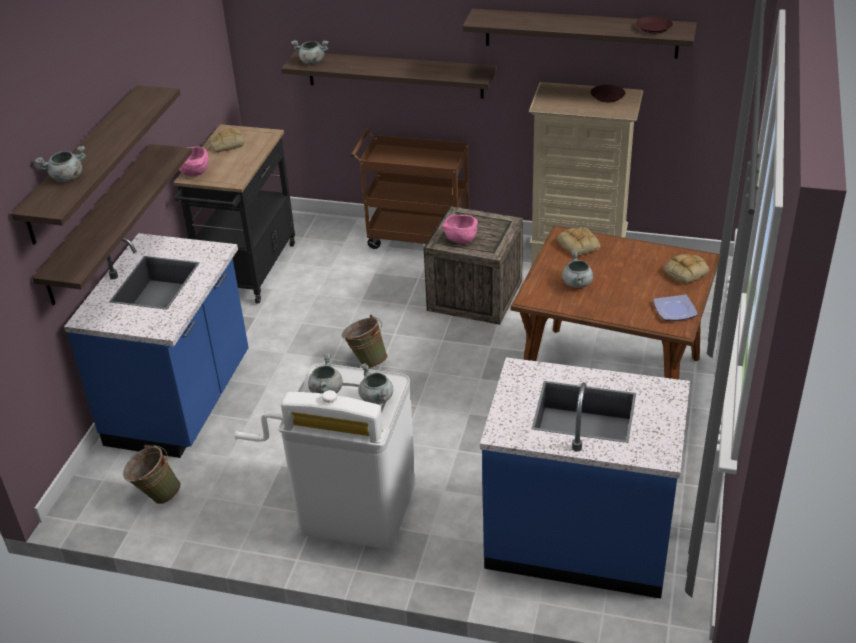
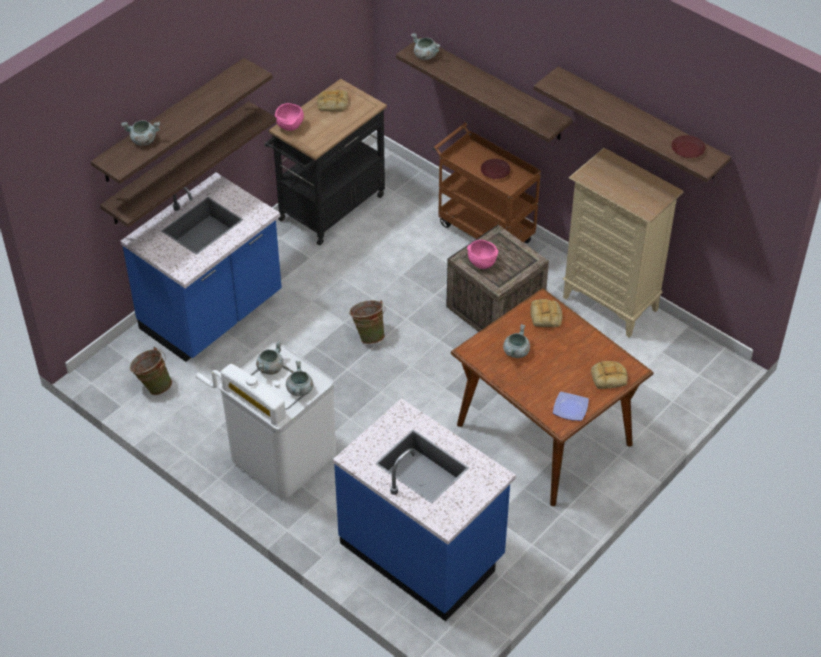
camera: 25 degrees right, 10 degrees up
(607, 96) = (646, 187): brown plate -> brown plate (495, 171)

